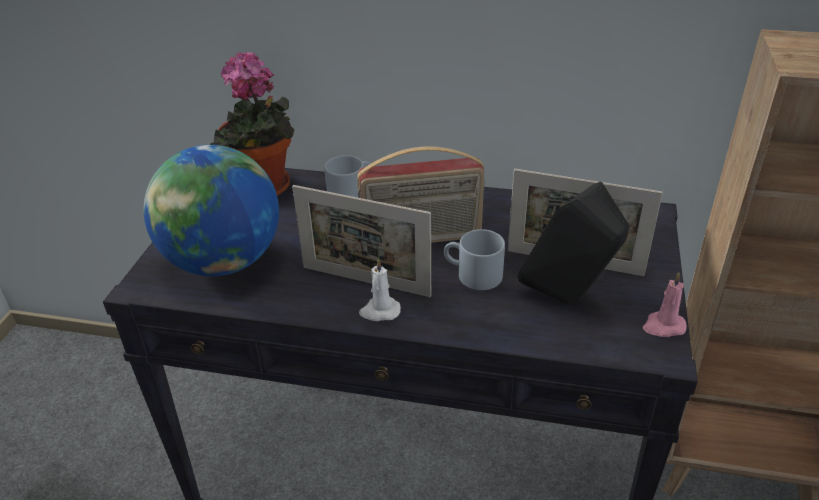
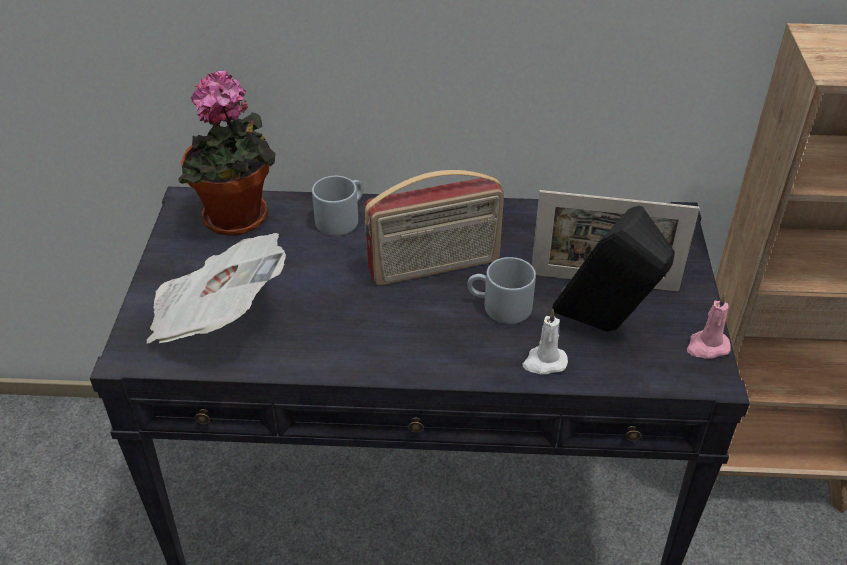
camera: 10 degrees left, 5 degrees up
(223, 262) = (217, 317): globe -> newspaper
(365, 281) = (384, 325): picture frame -> none
(379, 311) = (409, 359): white candle -> white candle (544, 362)

